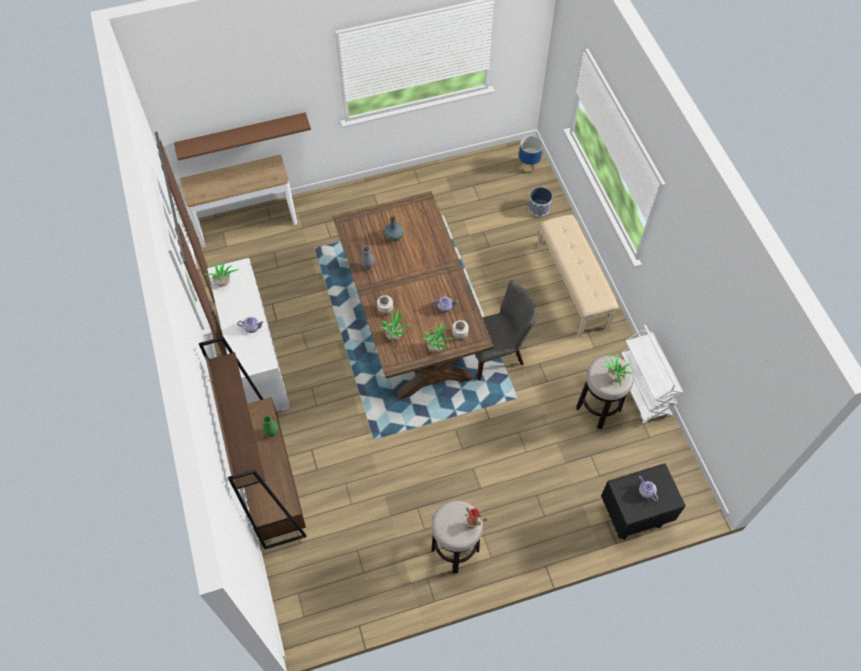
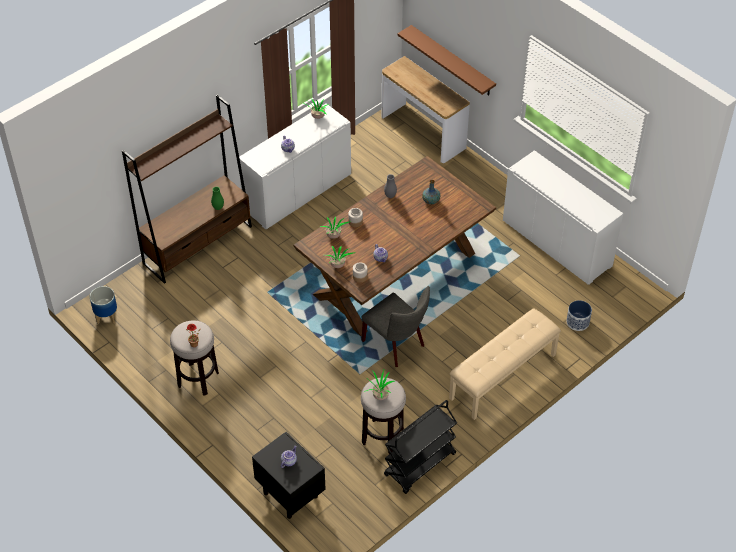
camera: 65 degrees right, 10 degrees down
(444, 183) = (556, 243): none -> white cabinet
(528, 165) = (623, 297): planter -> planter (106, 317)
(642, 391) = (420, 465): white cart -> black cart

